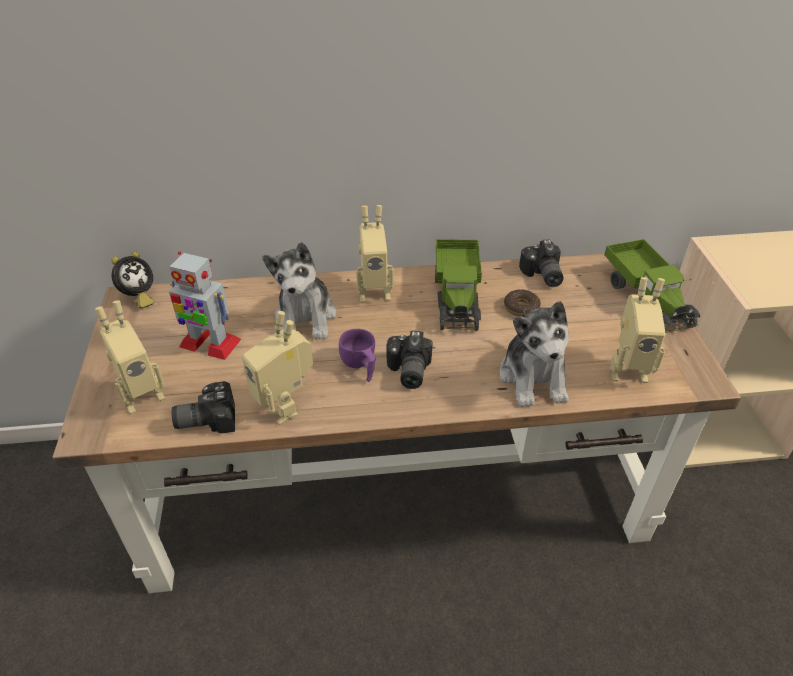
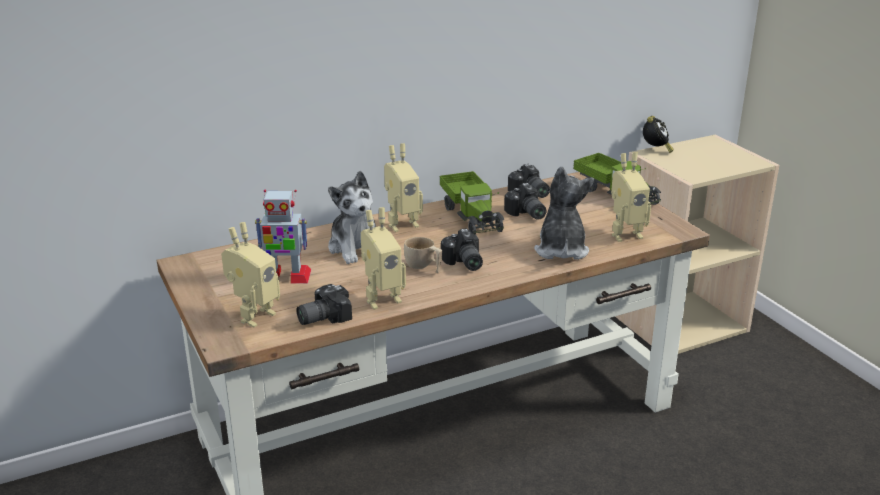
camera: 20 degrees left, 15 degrees down
(138, 297) = (193, 261): alarm clock -> alarm clock (656, 150)
(286, 406) = (381, 299): toy robot -> toy robot turned 60 degrees counterclockwise
(360, 366) = (423, 267): purple cup -> beige cup
(521, 308) = (526, 214): donut -> camera
(533, 377) = (561, 250): plush toy -> plush toy turned 150 degrees counterclockwise

